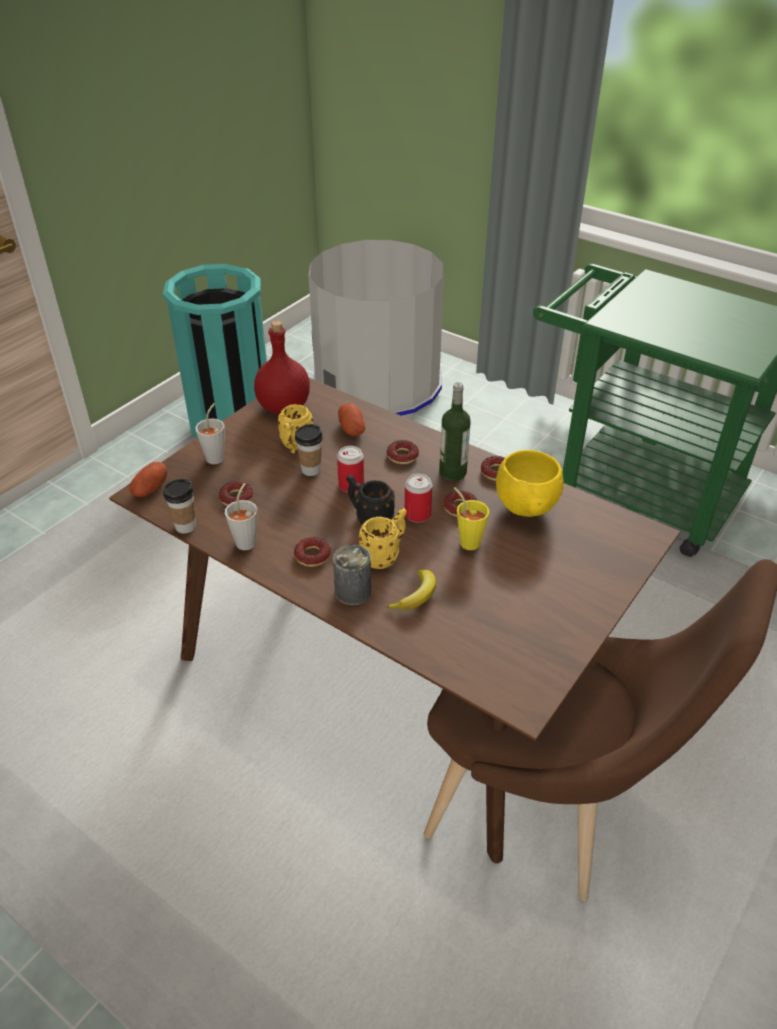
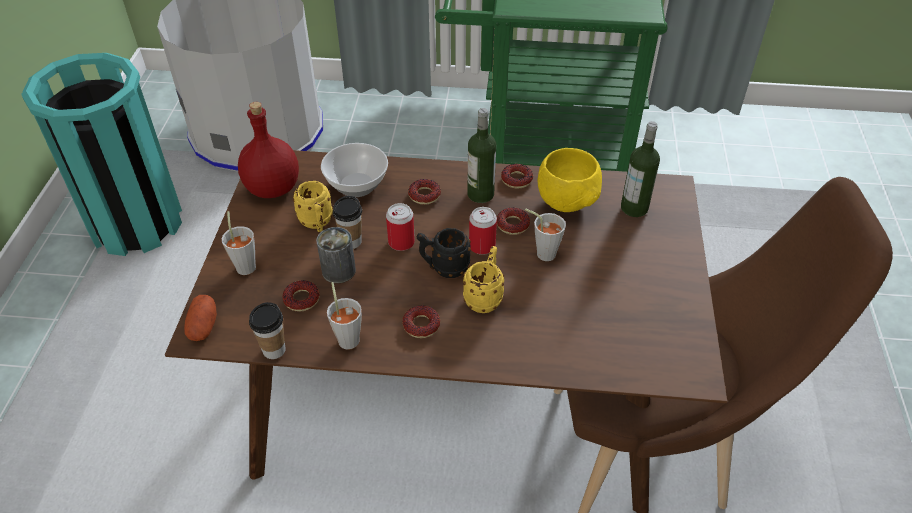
camera: 30 degrees left, 5 degrees up
(352, 428) = (356, 186): potato -> bowl
(353, 592) = (485, 343): can -> can (338, 270)
(416, 596) = (541, 322): banana -> none
(467, 540) = (542, 252): yellow cup -> grey cup
(591, 537) = (634, 208): none -> bottle

